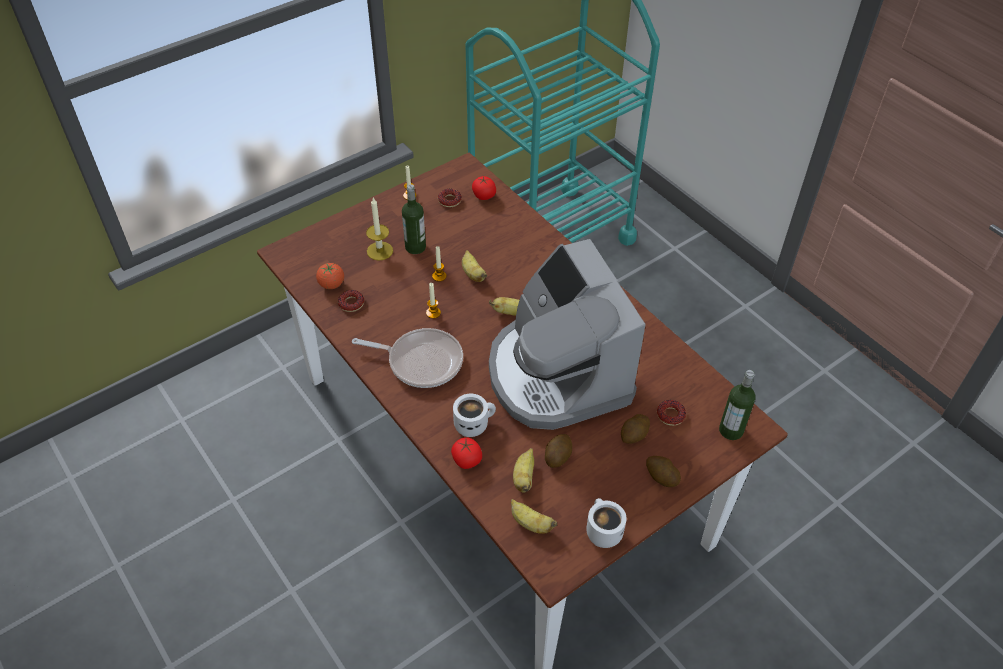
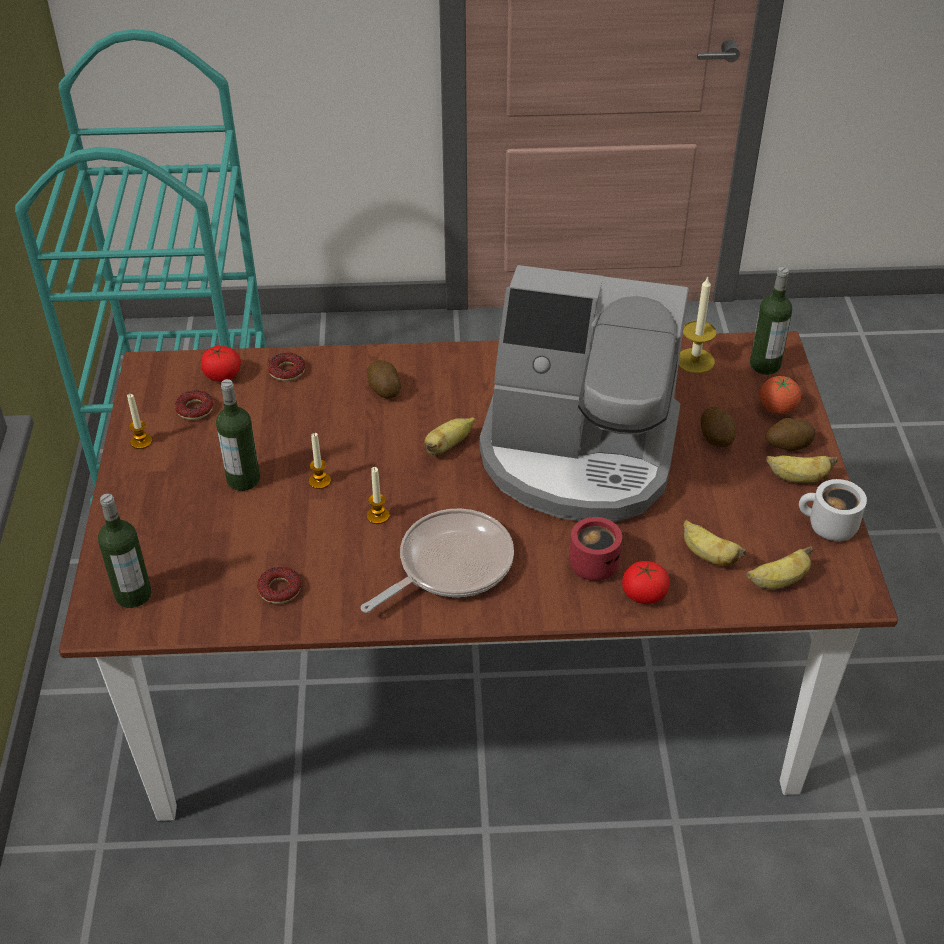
camera: 55 degrees left, 5 degrees down
(308, 253) = (133, 594): none -> bottle
(331, 284) = (222, 595): tomato -> tomato (777, 409)
(380, 251) = (212, 517): candle -> candle (695, 361)
(473, 274) = (348, 449): banana -> banana (797, 478)
(473, 423) = (592, 562): white mug -> red mug
(557, 456) = (699, 512): potato -> potato (384, 389)
(670, 415) = (710, 397): donut -> donut (287, 371)

